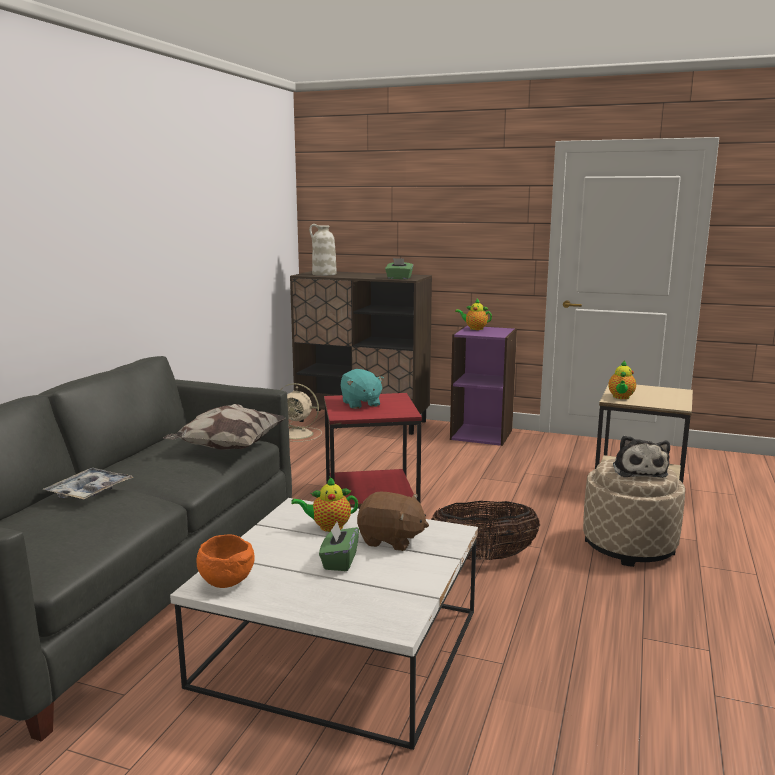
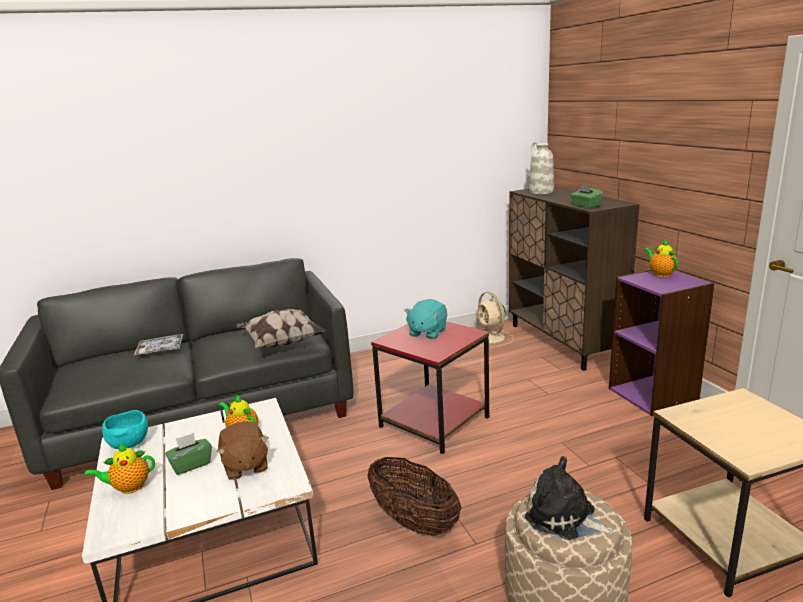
camera: 50 degrees right, 5 degrees up
(225, 582) = (129, 444): orange bowl -> turquoise bowl
(621, 397) = (697, 415): teapot -> teapot (129, 487)
(638, 470) = (564, 517): plush toy -> plush toy turned 75 degrees clockwise

